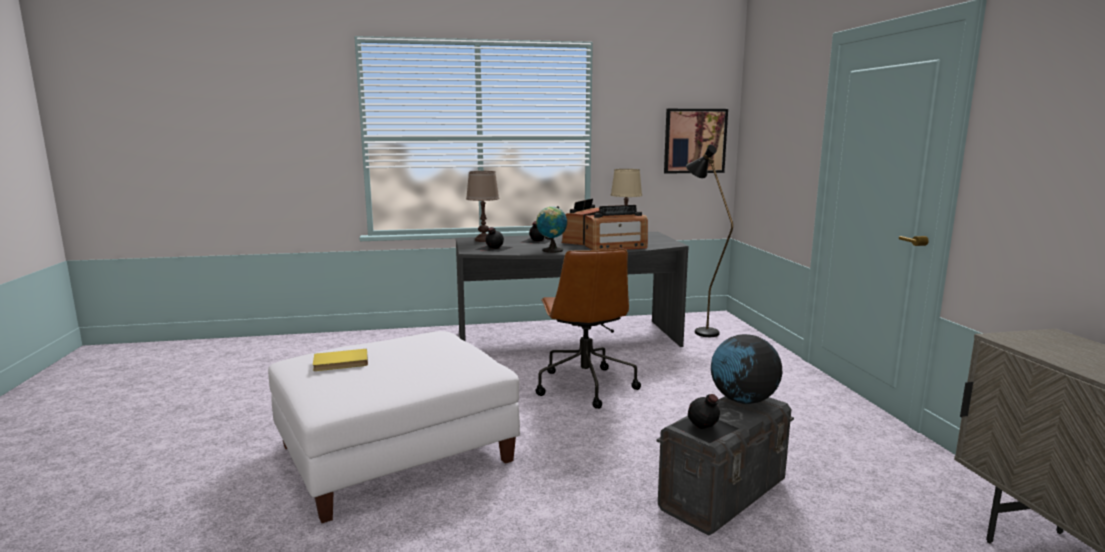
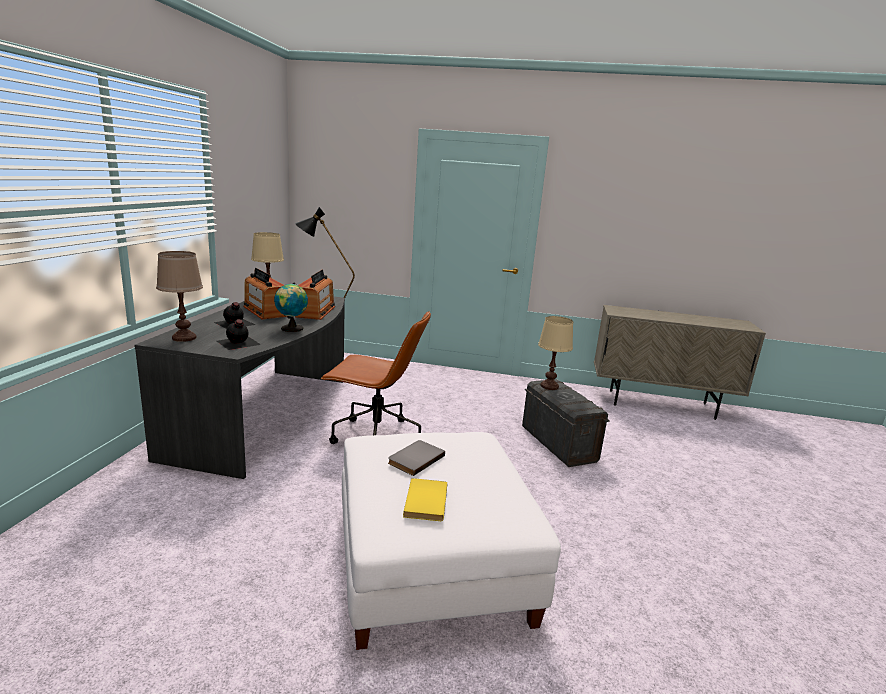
camera: 70 degrees left, 5 degrees up
(410, 348) = (415, 459): none -> grey book
(694, 141) = (271, 200): picture -> none
(705, 427) = (581, 405): black bottle -> none
(743, 400) = (549, 386): globe -> beige table lamp

